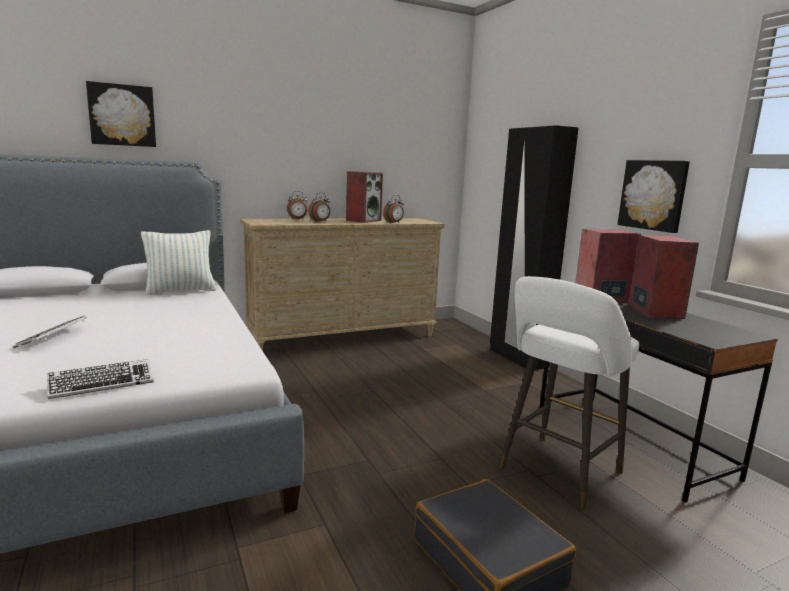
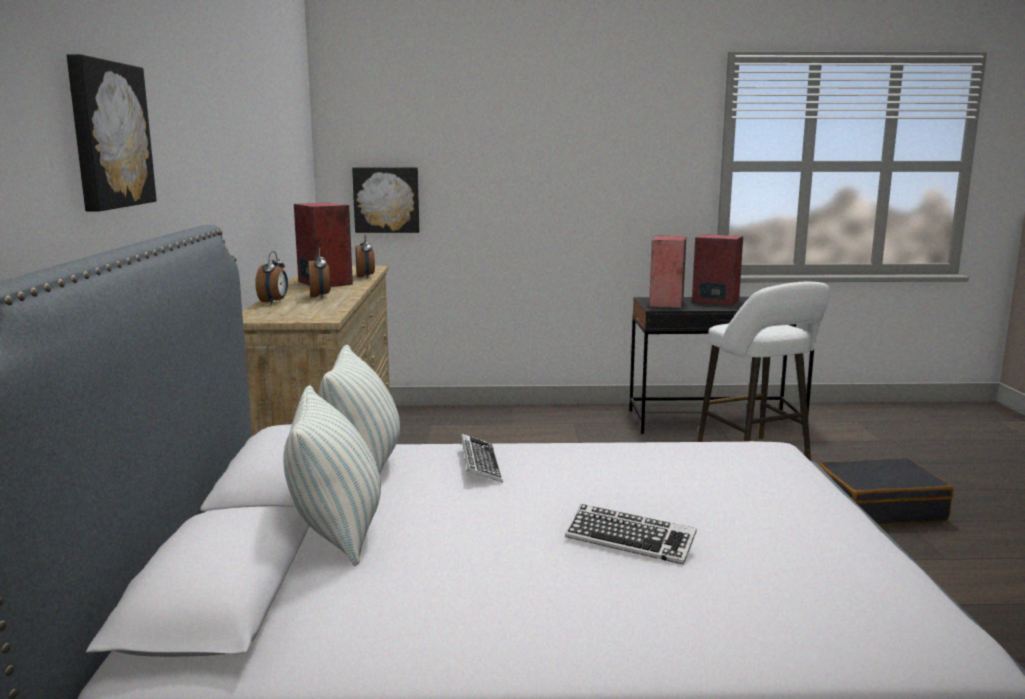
camera: 65 degrees left, 0 degrees up
(91, 296) = (337, 532): none -> pillow
(102, 384) = (826, 507): keyboard -> keyboard (480, 464)
(517, 358) = (505, 410): black wardrobe -> none
(653, 195) = (648, 199): picture -> picture (386, 200)

